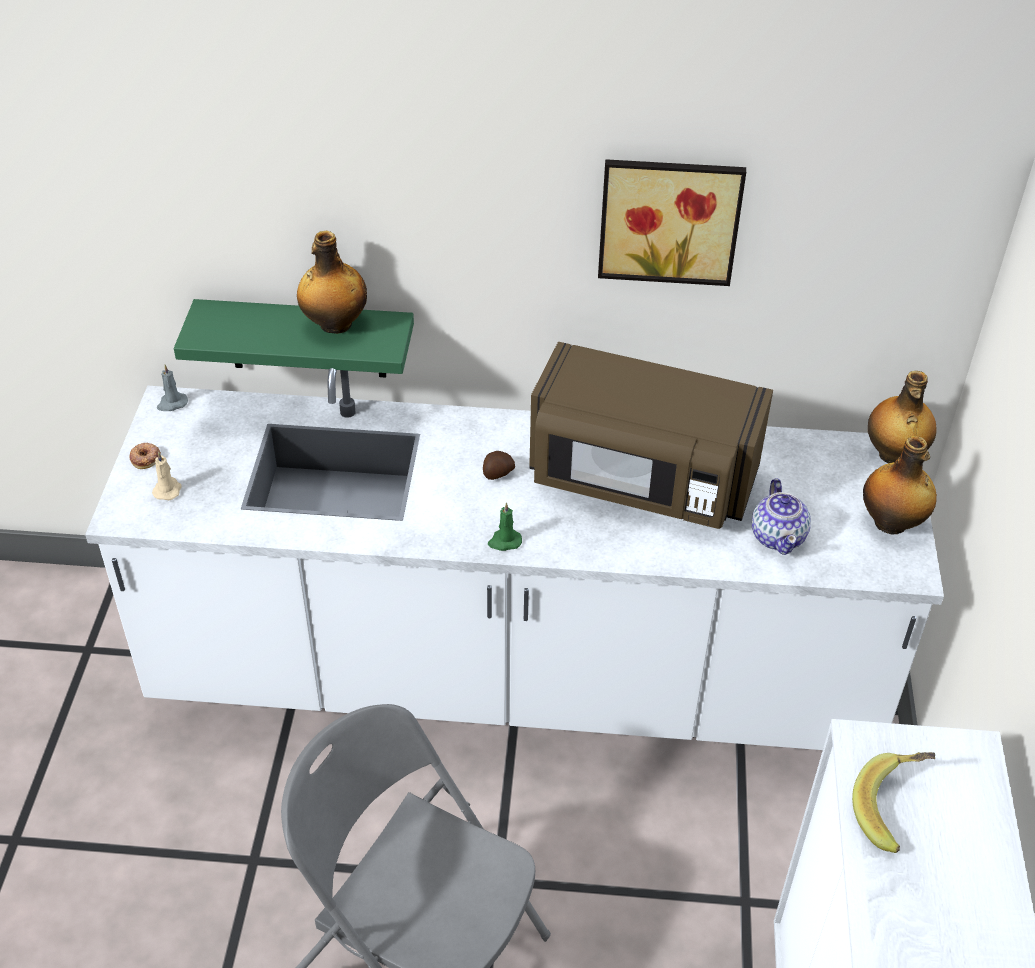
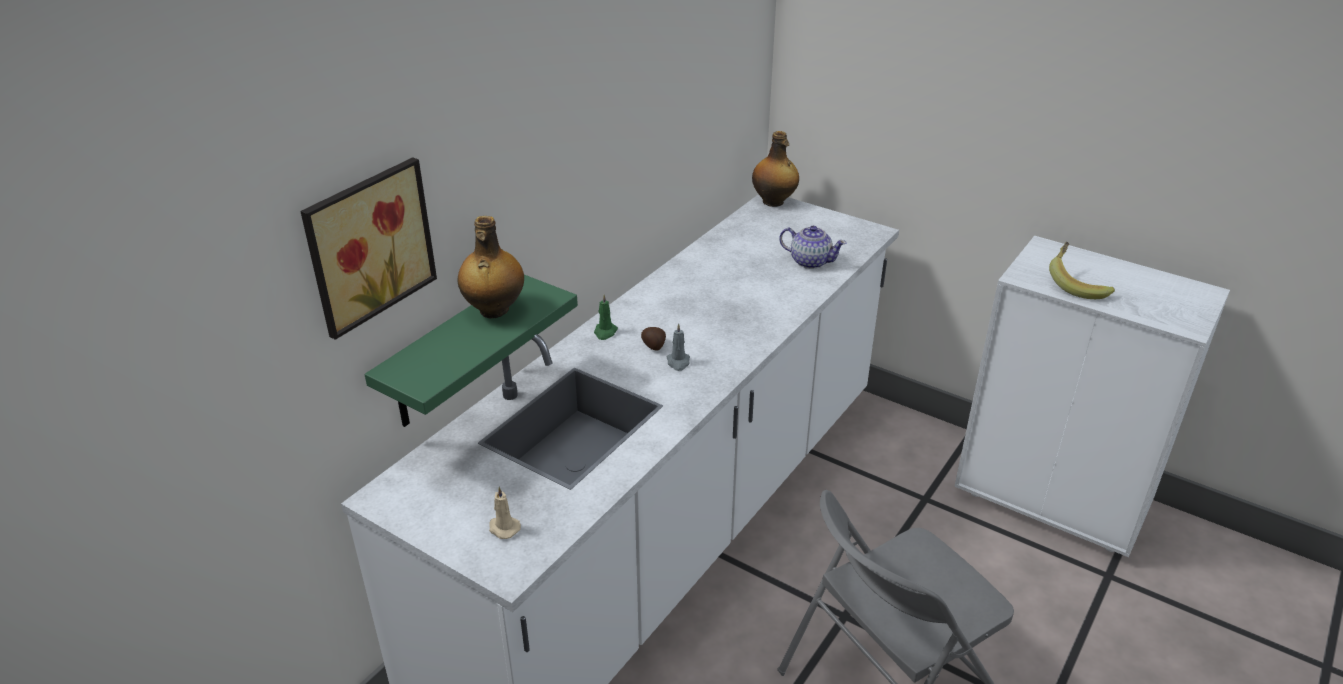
camera: 60 degrees left, 10 degrees down
(145, 458) = (445, 531): donut -> none
(172, 403) = (386, 493): grey candle -> grey candle (678, 362)
(504, 541) = (727, 365): green candle -> green candle (605, 332)
(640, 480) = (715, 291): brown microwave -> none
(669, 218) = (648, 91): picture -> picture (366, 244)
(891, 523) = (829, 223): bottle -> none

